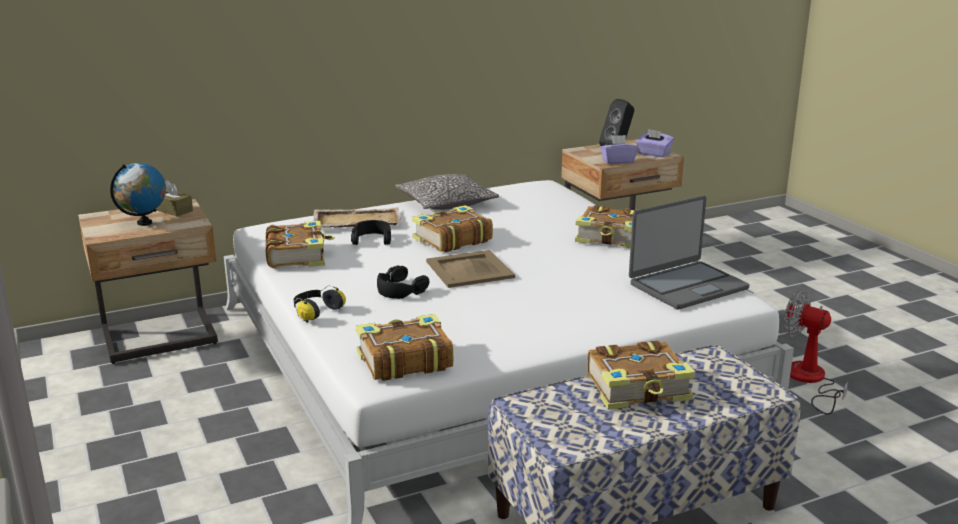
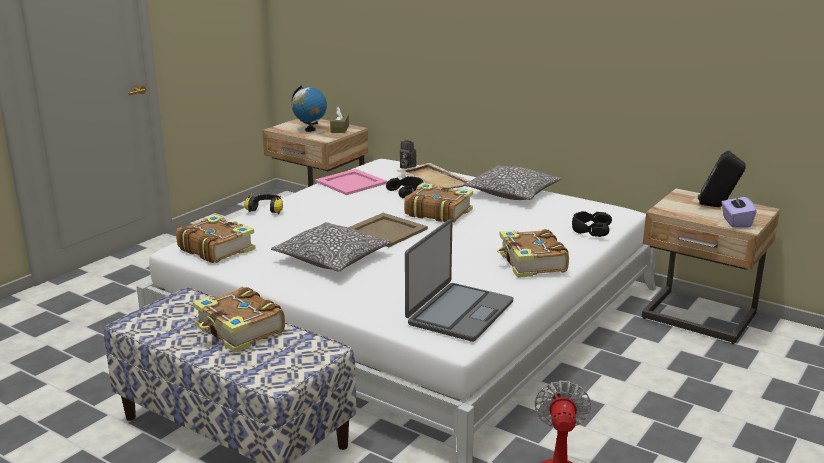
camera: 60 degrees right, 0 degrees up
(296, 223) = (406, 167): none -> camera
(297, 255) = (351, 182): book -> pink tray
(400, 289) = (324, 220): black headphones -> black headphones (590, 229)
(508, 308) = (332, 259): none -> pillow
(618, 161) = (680, 213): purple tissue box -> none
(687, 286) = (459, 313): laptop -> laptop turned 90 degrees counterclockwise

